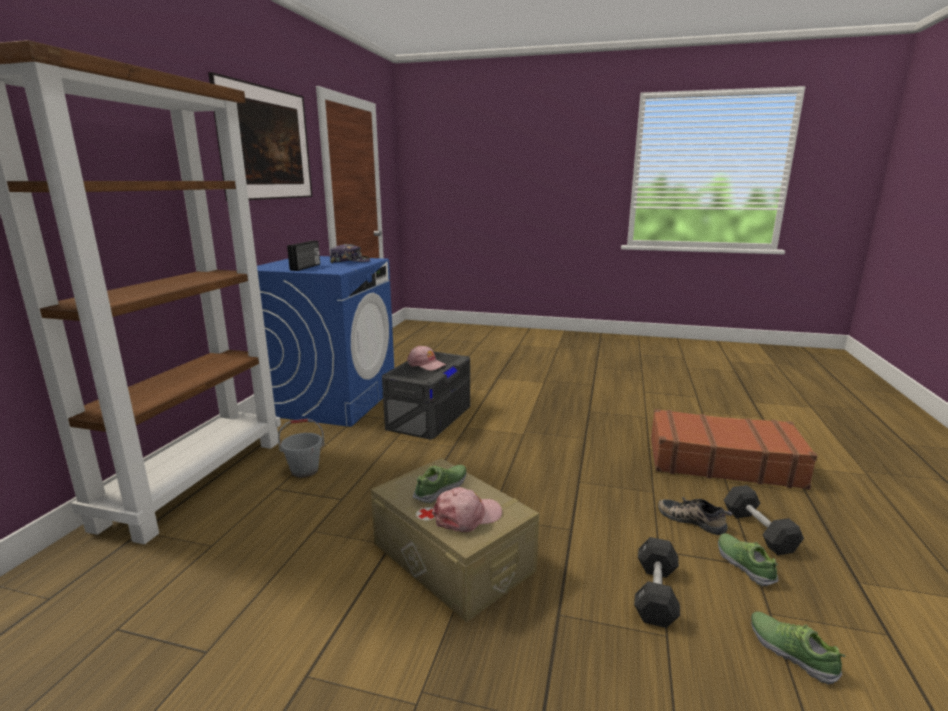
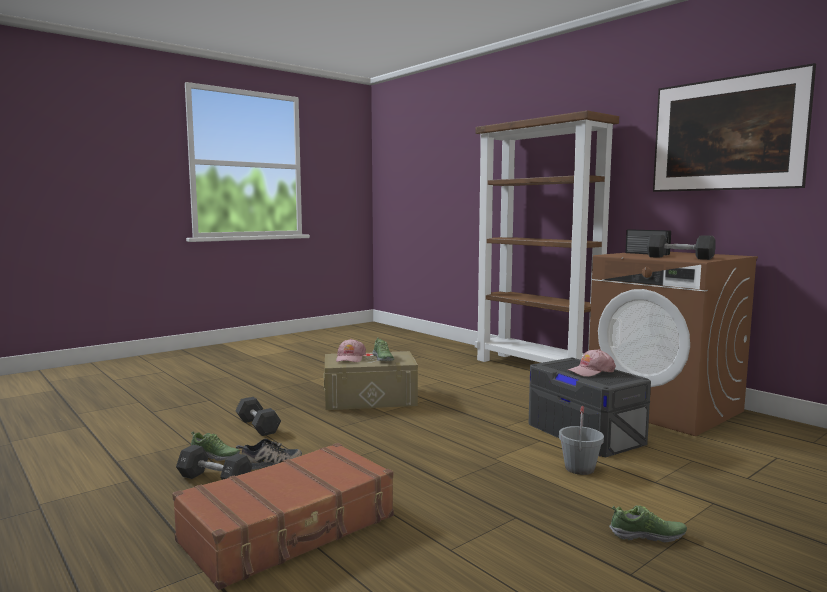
camera: 125 degrees right, 10 degrees down
(305, 470) = (518, 386): grey bucket -> grey bucket (580, 468)
(332, 400) = (665, 408): blue washing machine -> brown washing machine
(350, 262) = (679, 258): cap -> black dumbbell
(791, 652) = (175, 435): shoe -> shoe (647, 536)

